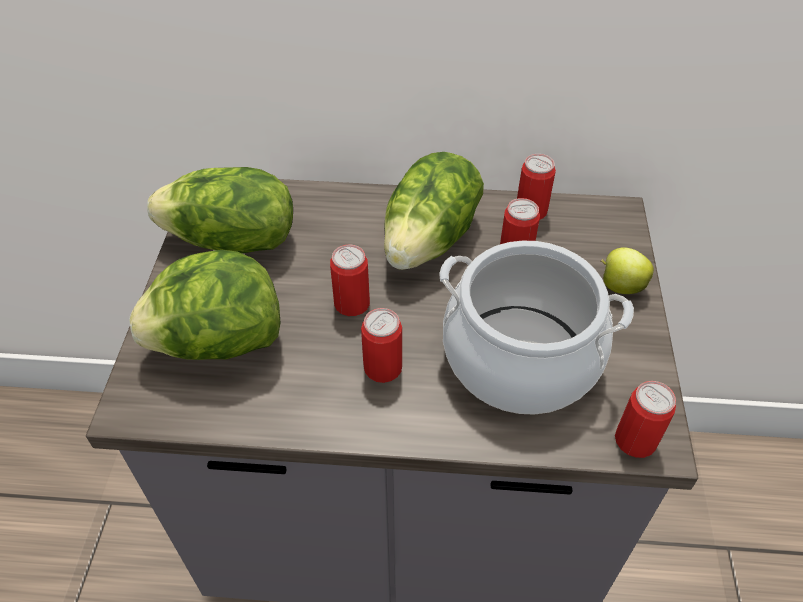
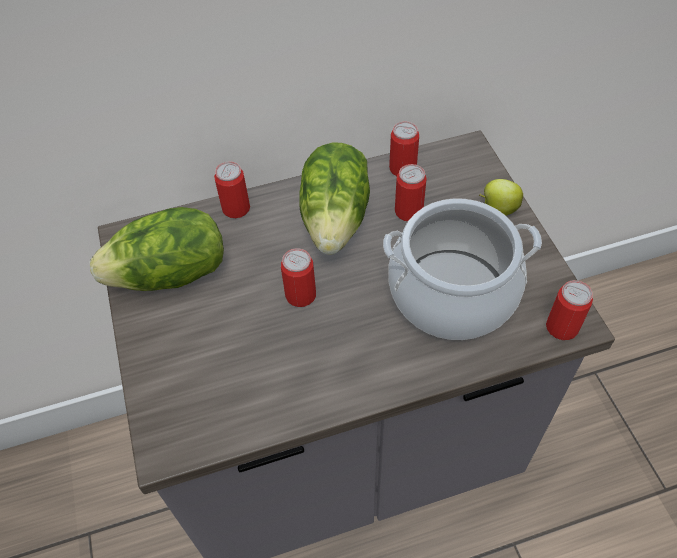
camera: 20 degrees left, 5 degrees up
(219, 342) = (208, 367): lettuce -> none
(383, 367) = (352, 339): can -> can (236, 208)

